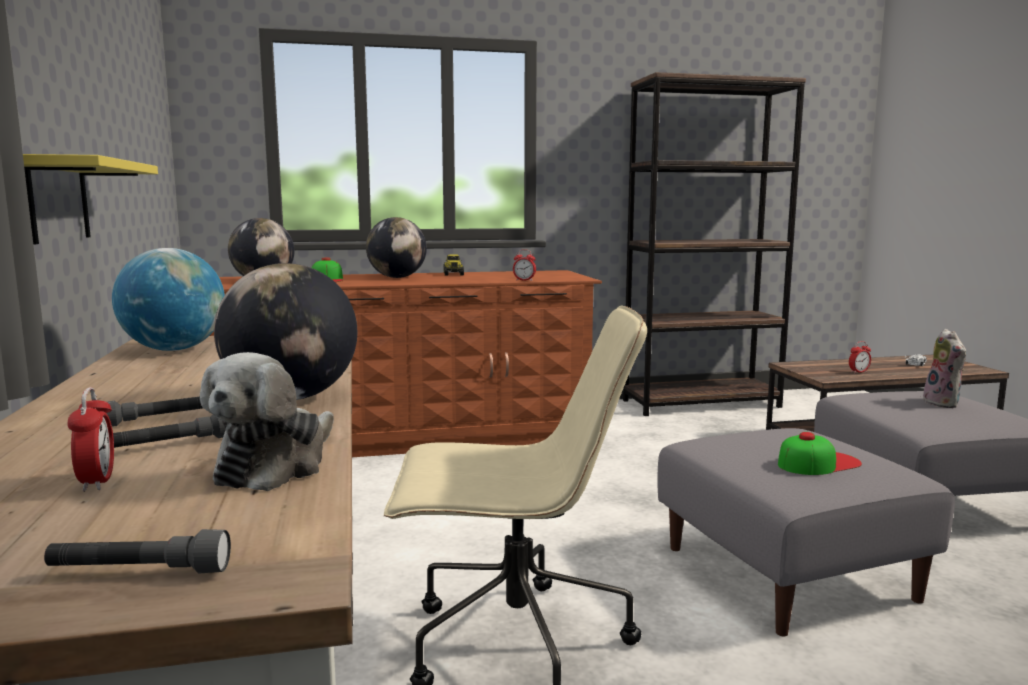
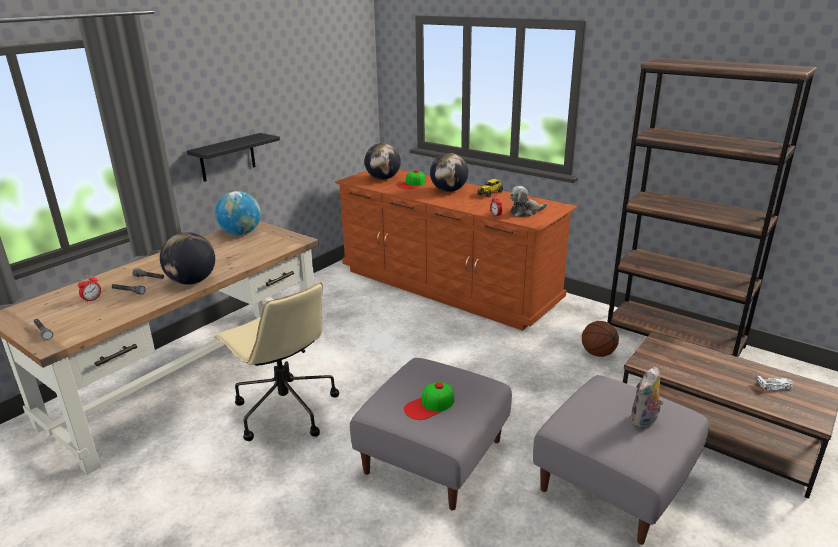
camera: 50 degrees right, 15 degrees up
(58, 200) = (227, 157): yellow shelf -> black shelf
(275, 465) = (121, 312): plush toy -> plush toy (525, 212)
(681, 432) = (597, 353): none -> basketball
(818, 463) = (429, 405): cap -> cap turned 120 degrees clockwise
(858, 372) = (687, 369): alarm clock -> none

